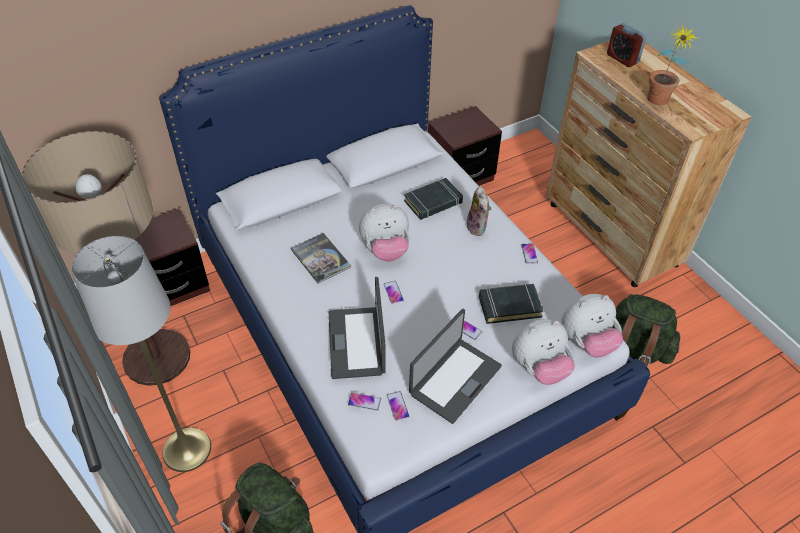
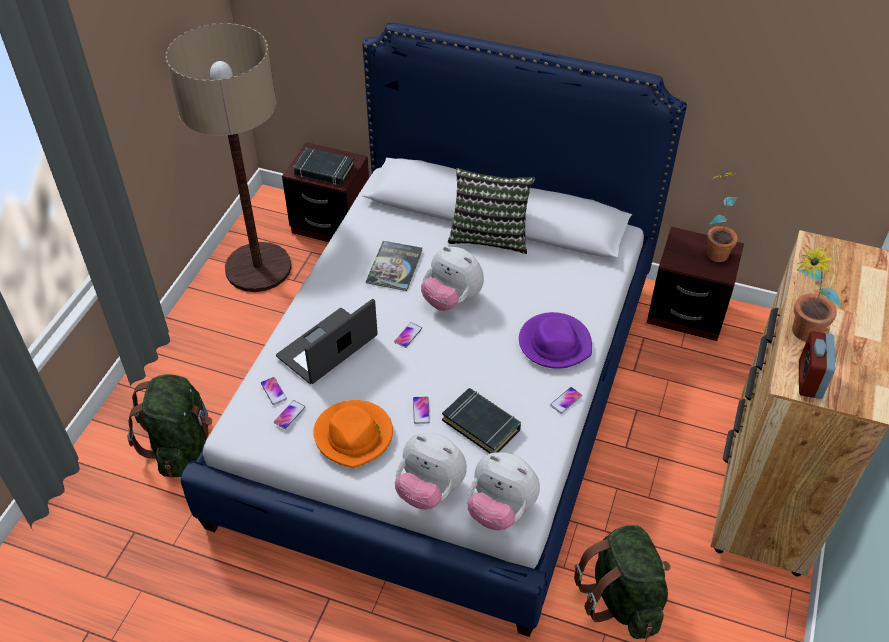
camera: 50 degrees right, 0 degrees up
(187, 449) = (197, 346): grey floor lamp -> none
(351, 195) = (489, 236): none -> pillow
(433, 202) = (549, 293): black book -> black book (324, 170)
(454, 379) = (354, 435): laptop -> orange hat
(466, 119) = (714, 249): none -> potted plant
(478, 227) = (555, 343): plush toy -> purple hat
(622, 59) = (840, 269): alarm clock -> alarm clock (810, 380)

